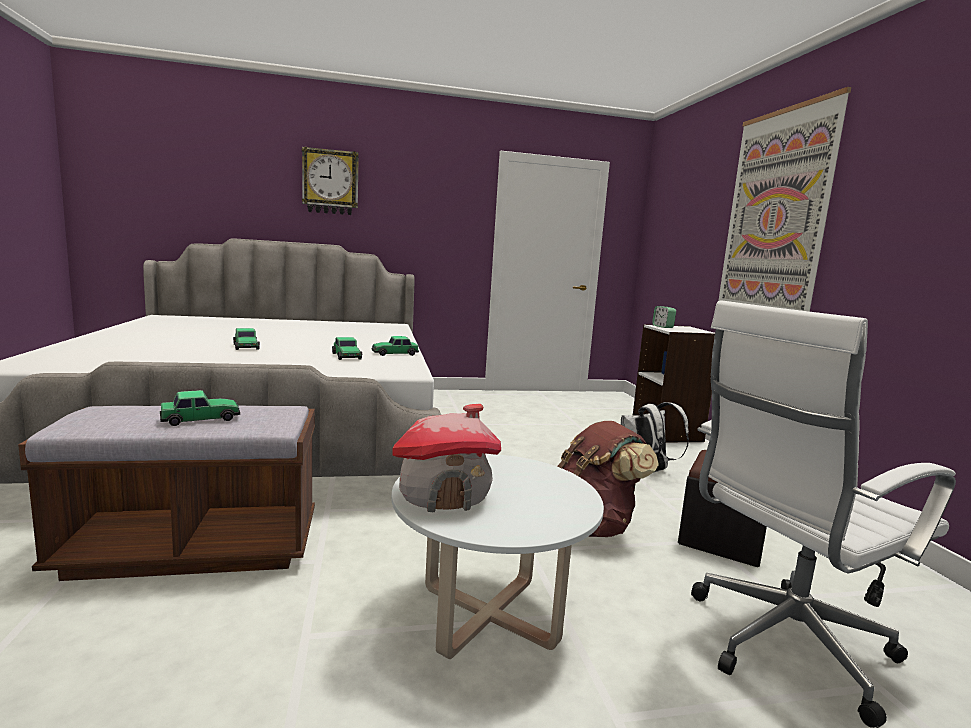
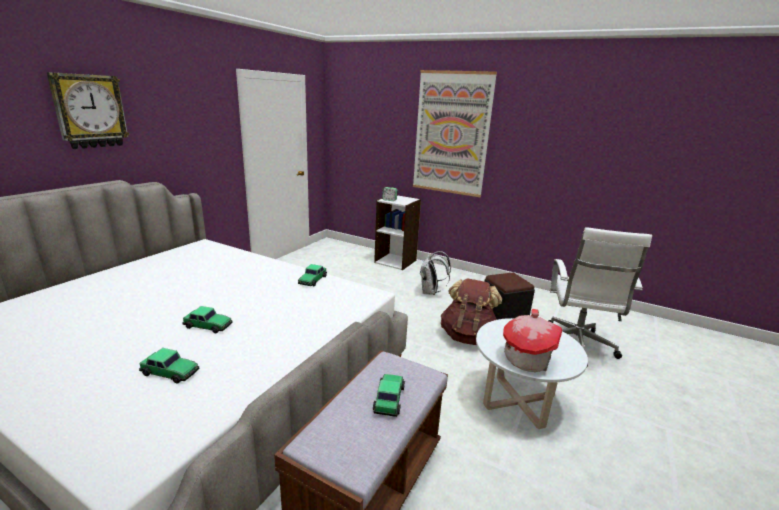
camera: 50 degrees left, 10 degrees up
(346, 356) = (301, 298): toy car -> toy car (170, 372)

